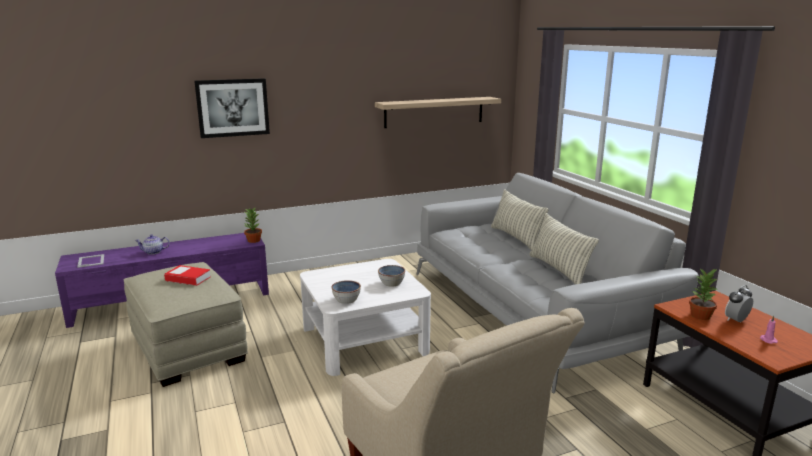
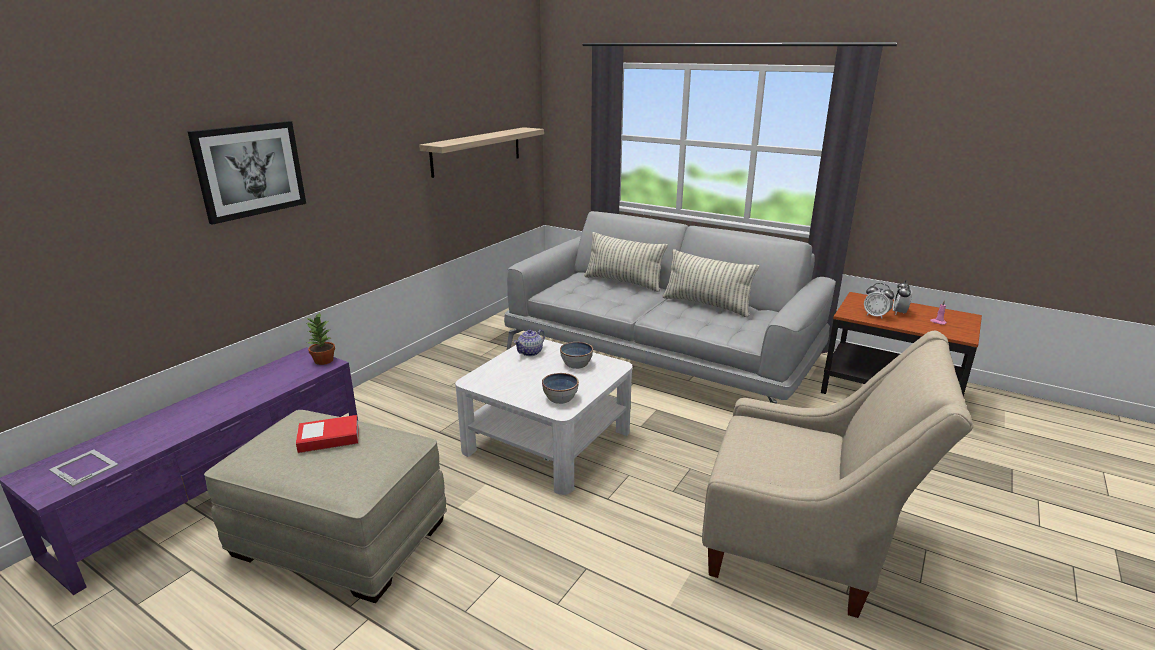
camera: 35 degrees left, 5 degrees up
(154, 252) = (186, 420): teapot -> teapot (530, 352)
(701, 316) = (875, 316): potted plant -> alarm clock

